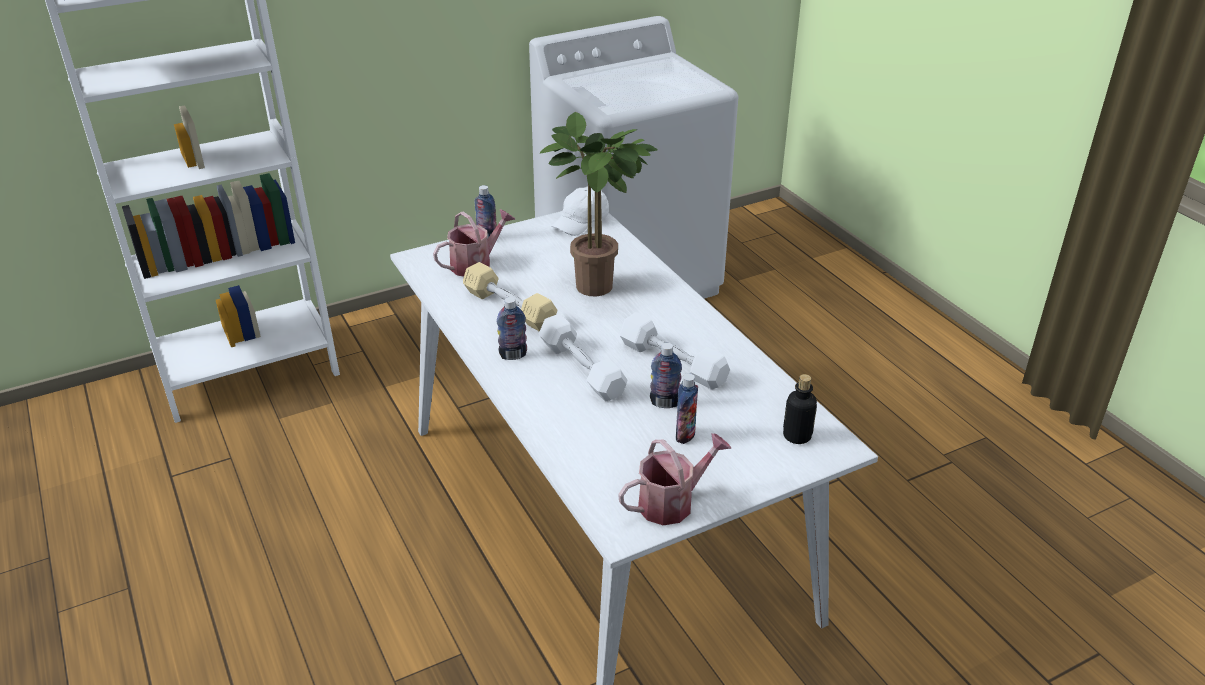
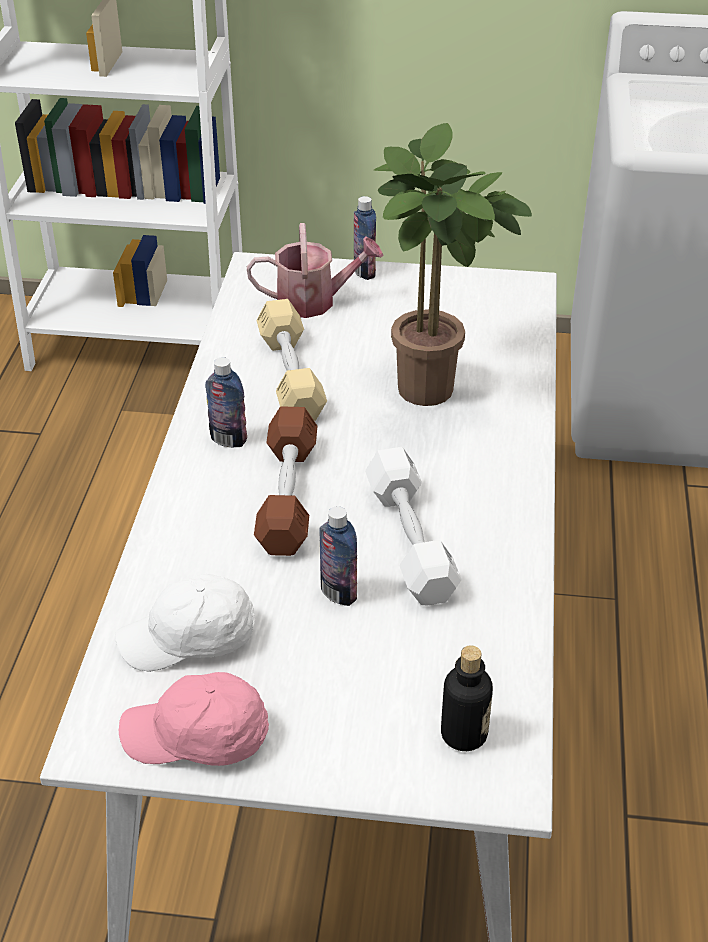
camera: 35 degrees right, 5 degrees up
(581, 221) = (505, 293): white cap -> white cap (190, 639)
(582, 369) = (287, 496): white dumbbell -> brown dumbbell
(672, 502) = (197, 737): watering can -> pink cap
(685, 435) = (315, 652): bottle -> none

